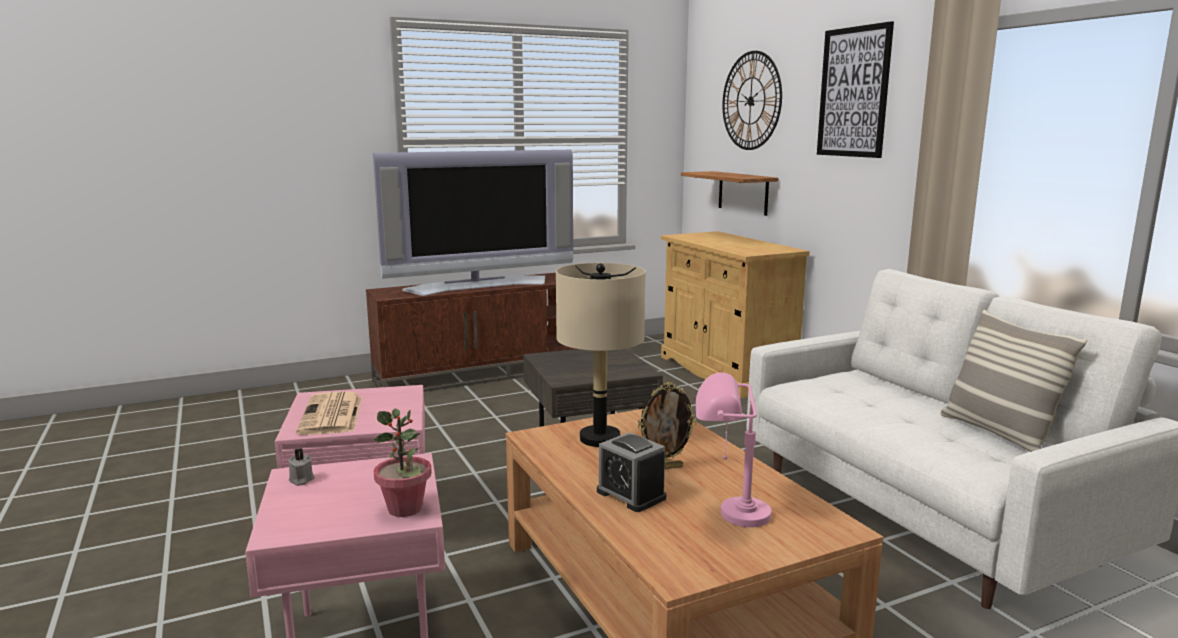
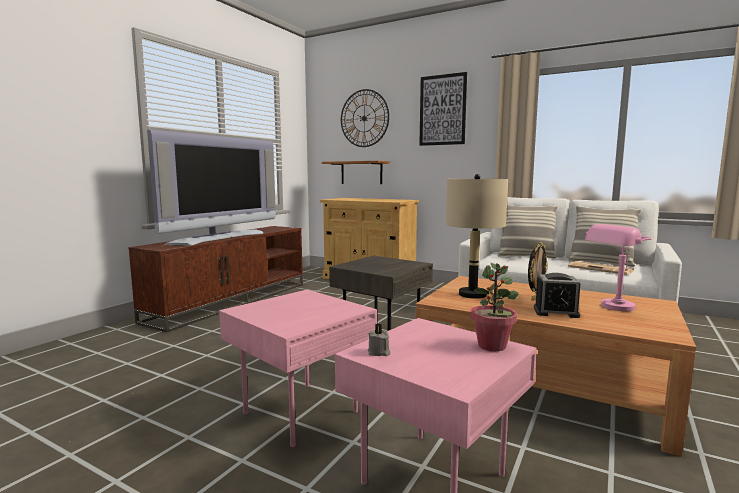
camera: 35 degrees left, 5 degrees down
(332, 415) = (289, 315): newspaper -> newspaper (601, 269)
(887, 389) = (526, 256): none -> pillow

